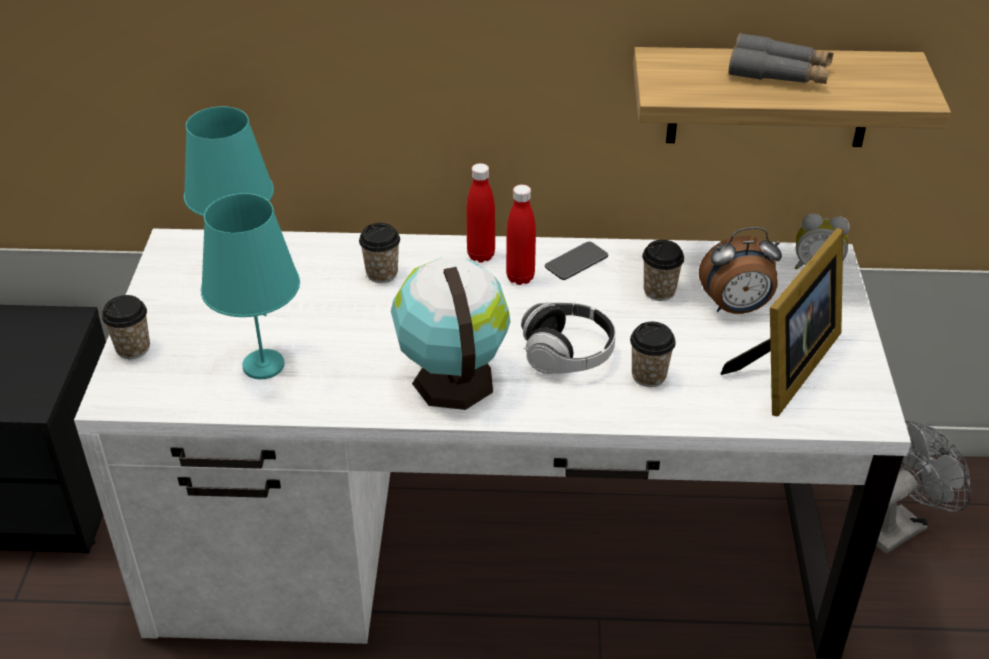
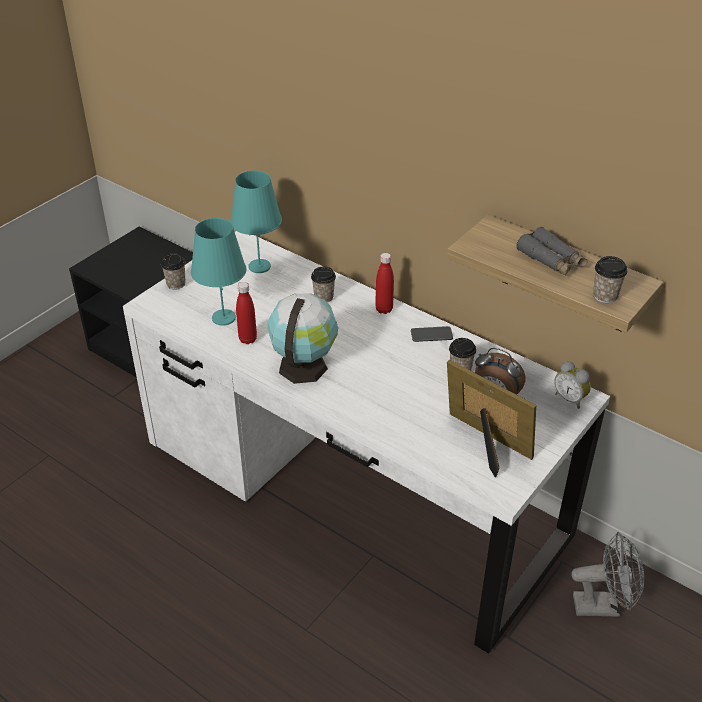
camera: 35 degrees right, 0 degrees up
(520, 277) = (392, 330): red bottle -> red bottle (248, 339)
(567, 354) = (374, 380): headphones -> none
(648, 376) = (404, 411): cup -> cup (605, 296)
(787, 368) = (486, 444): picture frame -> picture frame turned 120 degrees counterclockwise

